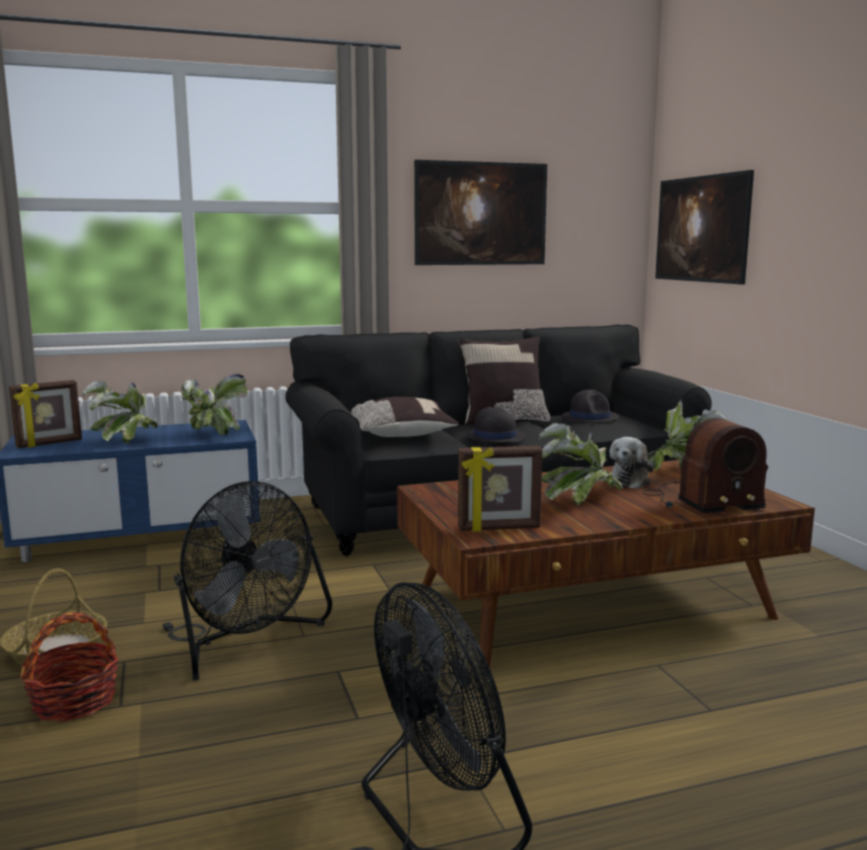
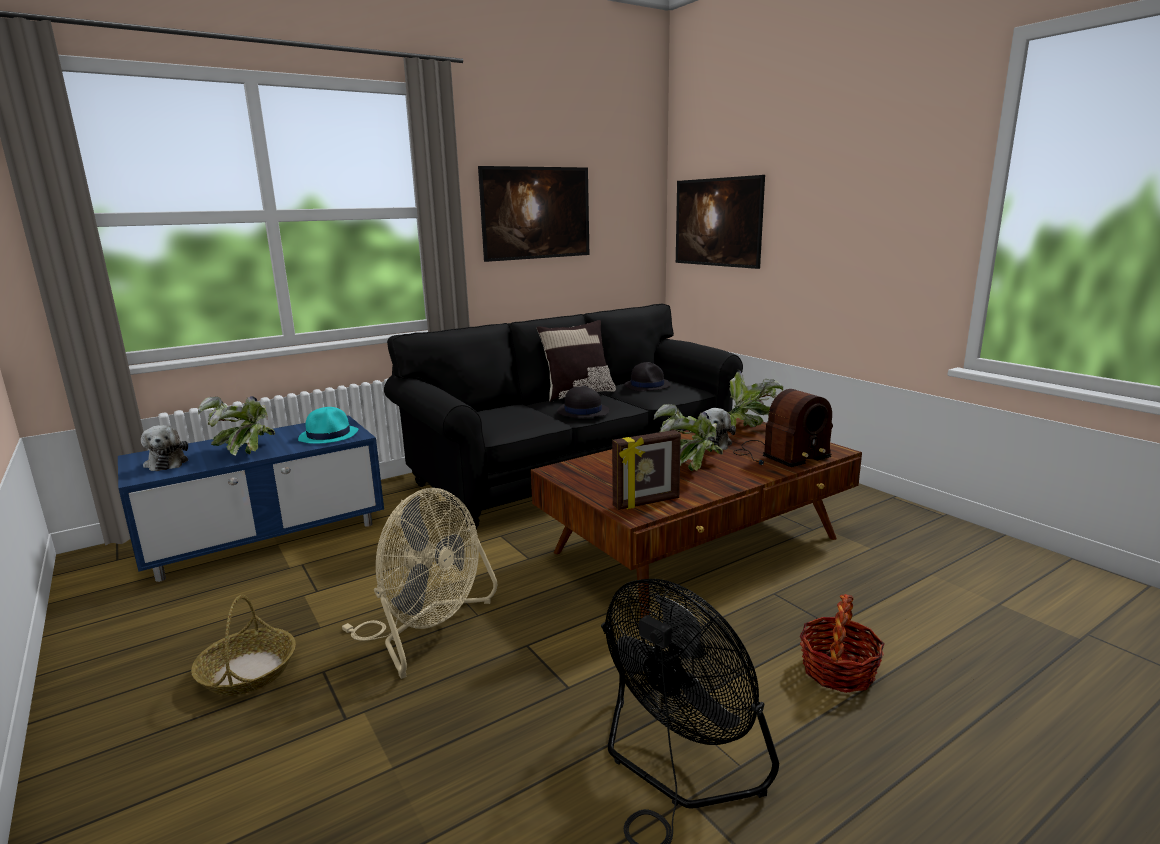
camera: 15 degrees left, 5 degrees up
(49, 444) = (167, 463): picture frame -> plush toy
(74, 701) = (297, 723): basket -> basket (838, 671)
(212, 435) = (329, 435): potted plant -> turquoise hat
(239, 642) = (423, 632): black fan -> beige fan
(401, 434) = (504, 417): pillow -> none

